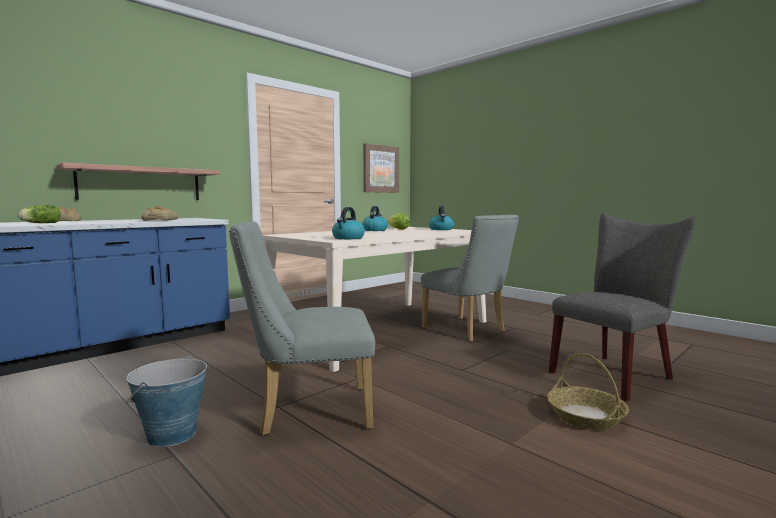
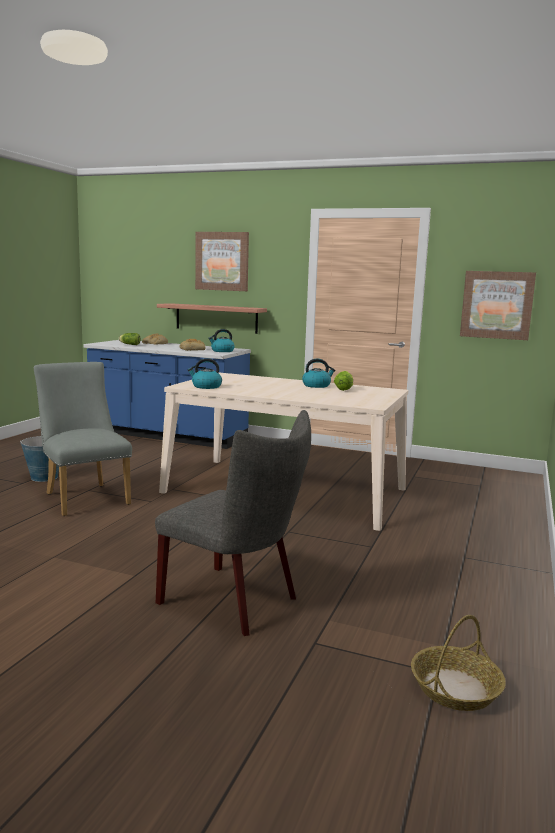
camera: 65 degrees right, 5 degrees up
(144, 113) = (222, 261): none -> picture
(441, 229) = (370, 399): kettle -> kettle (222, 351)
(468, 331) = (324, 525): grey chair -> none
(586, 416) = (111, 583): basket -> basket (455, 689)

